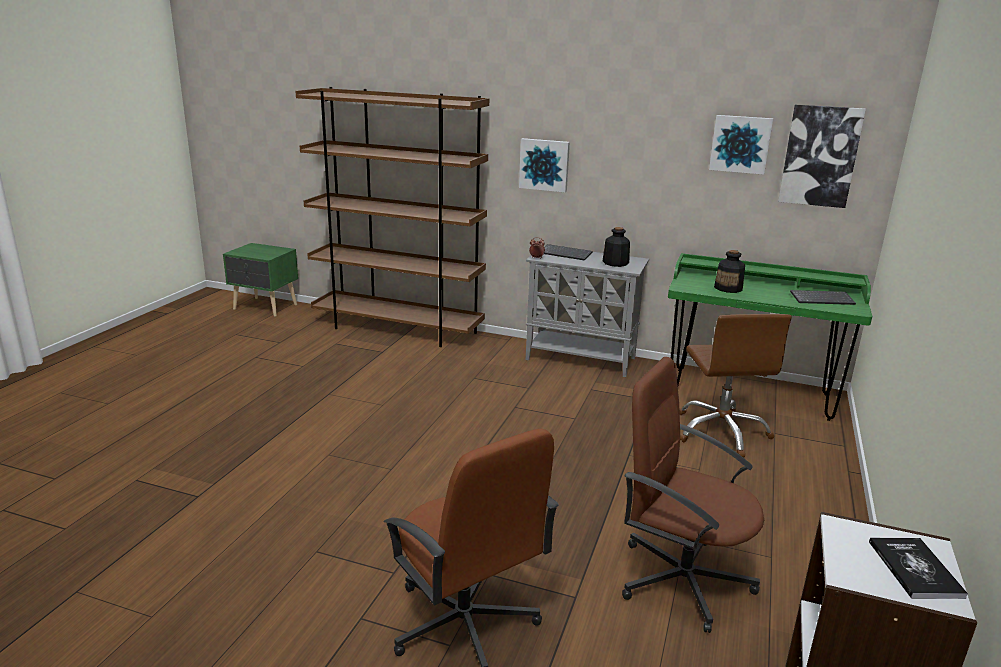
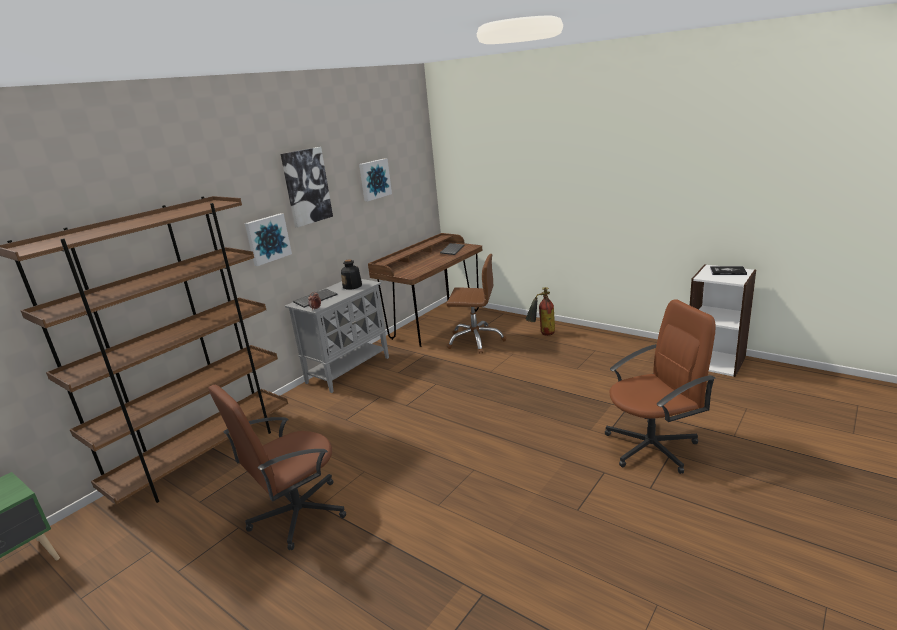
camera: 70 degrees left, 0 degrees up
(681, 579) = (612, 375): brown office chair -> brown office chair (296, 513)
(728, 288) = (421, 265): bottle -> none
(749, 393) = (435, 324): green desk -> brown desk
(793, 492) = (542, 334): none -> fire extinguisher
(820, 156) = (407, 174): picture -> picture (306, 186)

